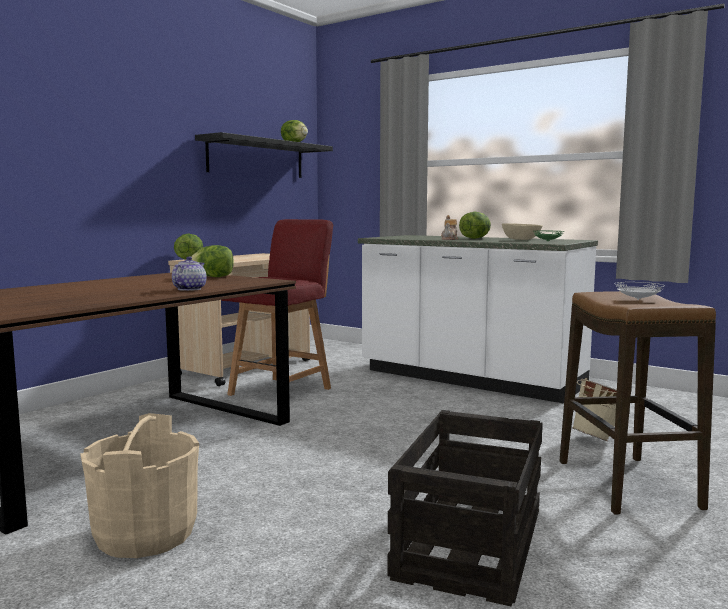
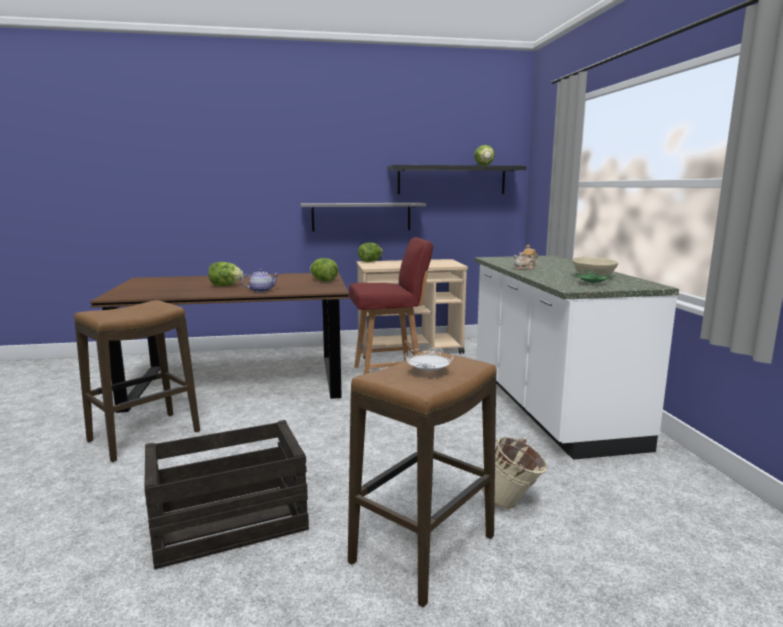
camera: 45 degrees right, 5 degrees up
(145, 534) = (145, 436): beige bucket -> stool
(169, 200) = (361, 216): none -> grey shelf
(475, 238) = (562, 269): lettuce -> lettuce (225, 286)

